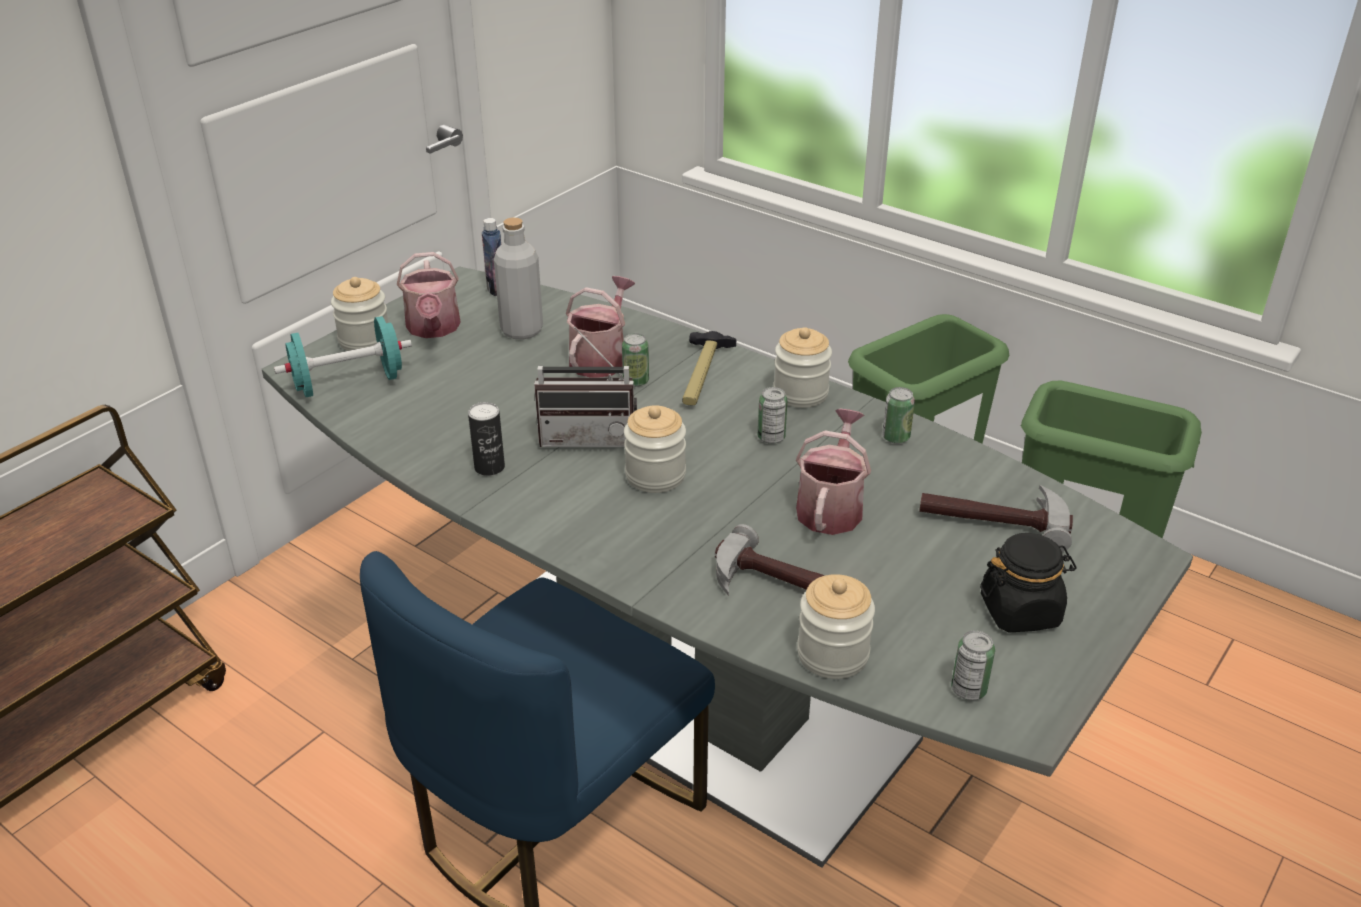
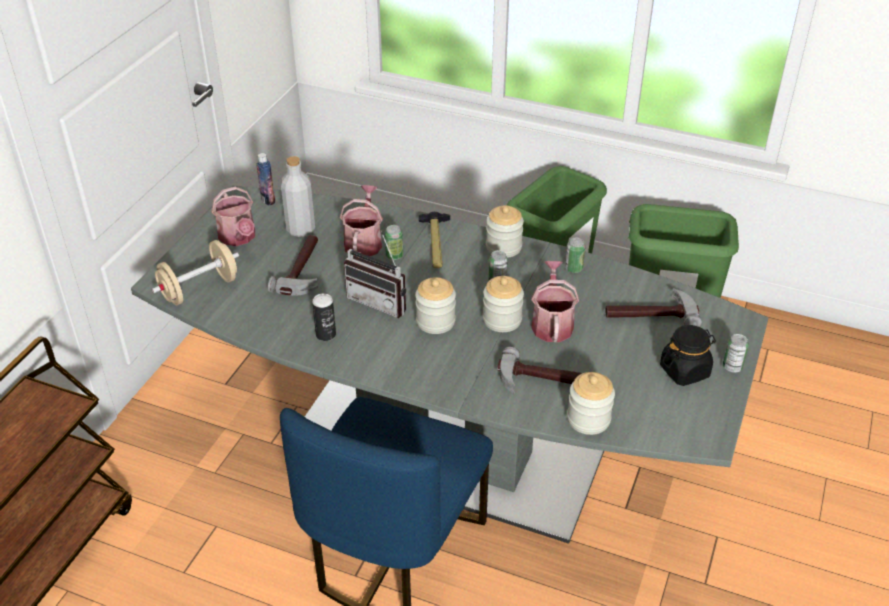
camera: 15 degrees left, 5 degrees up
(348, 383) = (199, 289): turquoise dumbbell -> beige dumbbell
(365, 340) = (194, 254): jar -> jar (502, 320)
(500, 382) = (304, 271): none -> hammer
(589, 436) = (381, 301): radio -> radio turned 45 degrees clockwise
(968, 689) = (672, 425): can -> can (732, 367)

